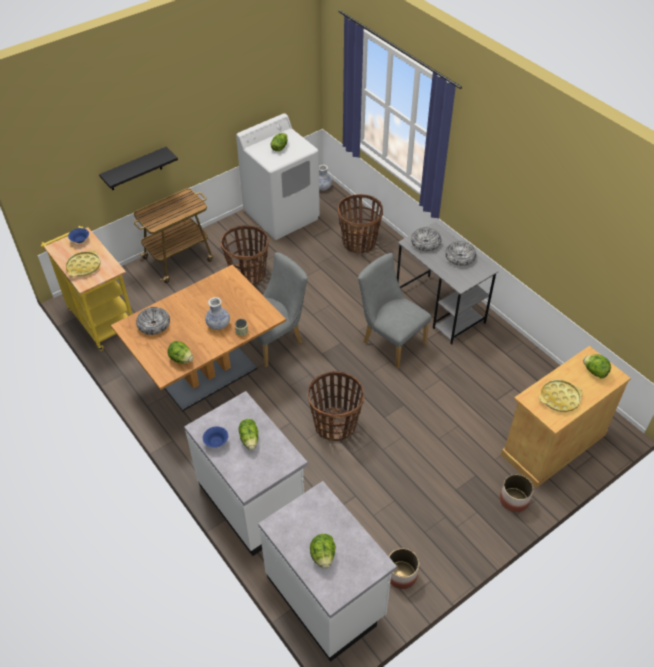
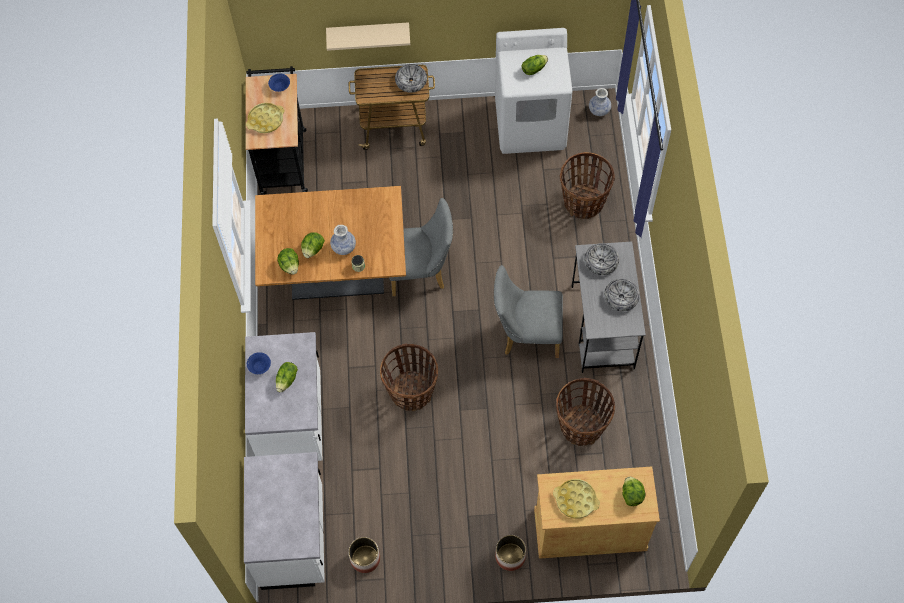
camera: 35 degrees right, 15 degrees up
(100, 317) = (283, 157): yellow cart -> black cart
(135, 169) = (368, 33): black shelf -> beige shelf
(154, 324) = (290, 215): bowl -> bowl (411, 81)
(248, 274) = (447, 181): basket -> basket (581, 426)
(323, 556) = (271, 514): lettuce -> lettuce (313, 249)
(390, 341) = (526, 334): grey chair -> grey chair turned 75 degrees counterclockwise

